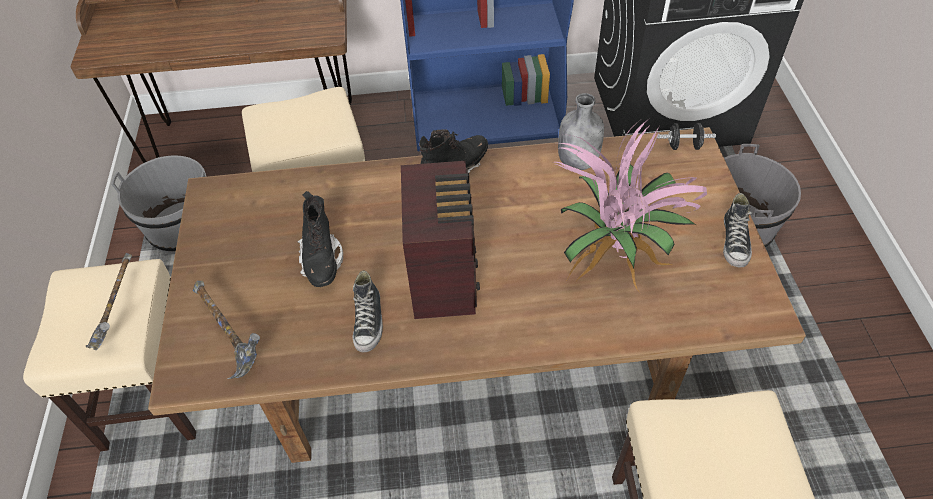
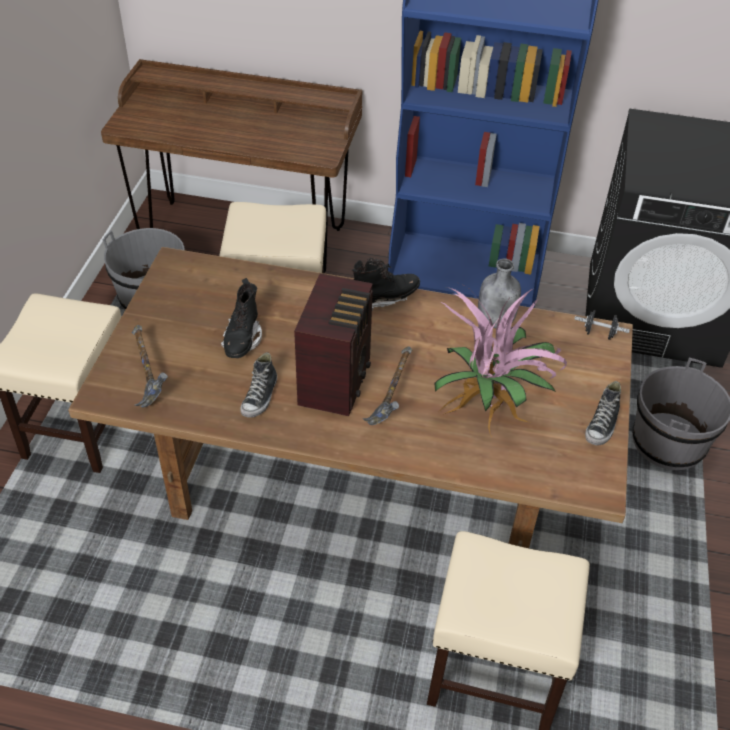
camera: 15 degrees right, 5 degrees down
(121, 314) = (73, 340): hammer -> hammer (392, 400)

